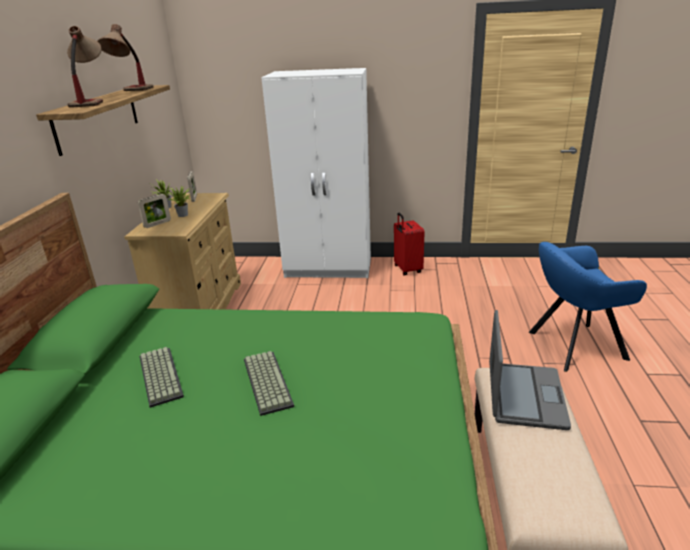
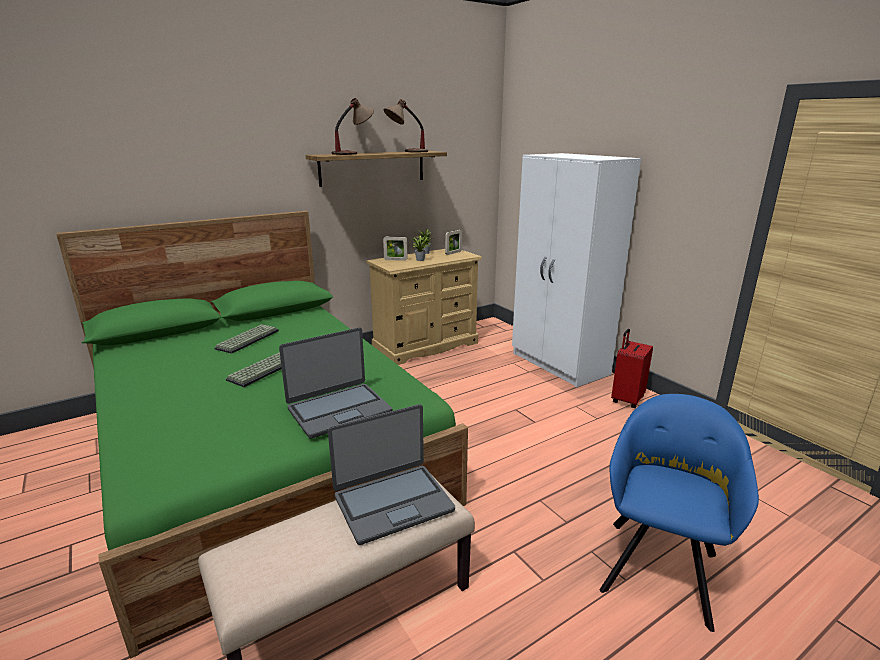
camera: 50 degrees right, 5 degrees down
(409, 363) = (339, 410): none -> laptop
(572, 346) = (660, 566): blue armchair -> blue armchair turned 75 degrees clockwise

